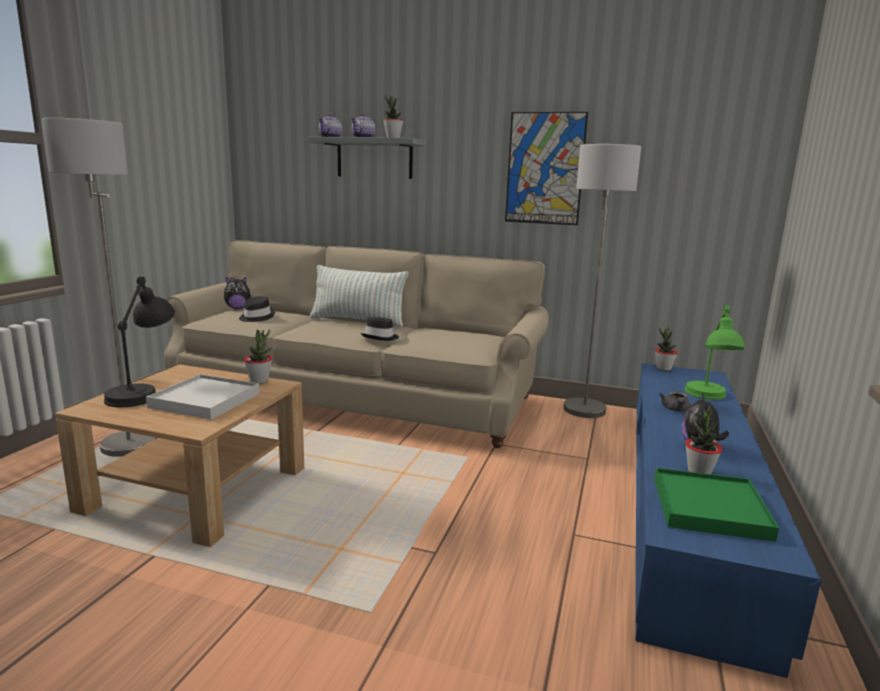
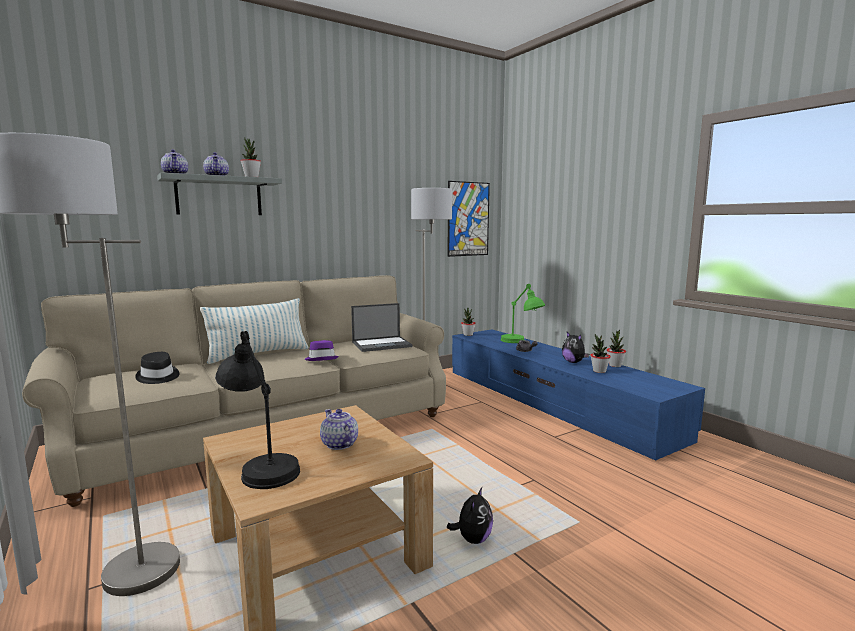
camera: 50 degrees left, 5 degrees down
(205, 400) = (339, 444): white tray -> teapot
(238, 308) = (98, 377): plush toy -> plush toy (473, 539)
(259, 380) = (325, 416): potted plant -> potted plant (615, 365)
(381, 337) = (321, 358): black hat -> purple hat
(463, 341) = (382, 344): none -> laptop
(545, 169) = (371, 205): picture -> picture (468, 219)
(709, 508) = (636, 382): green tray -> none

